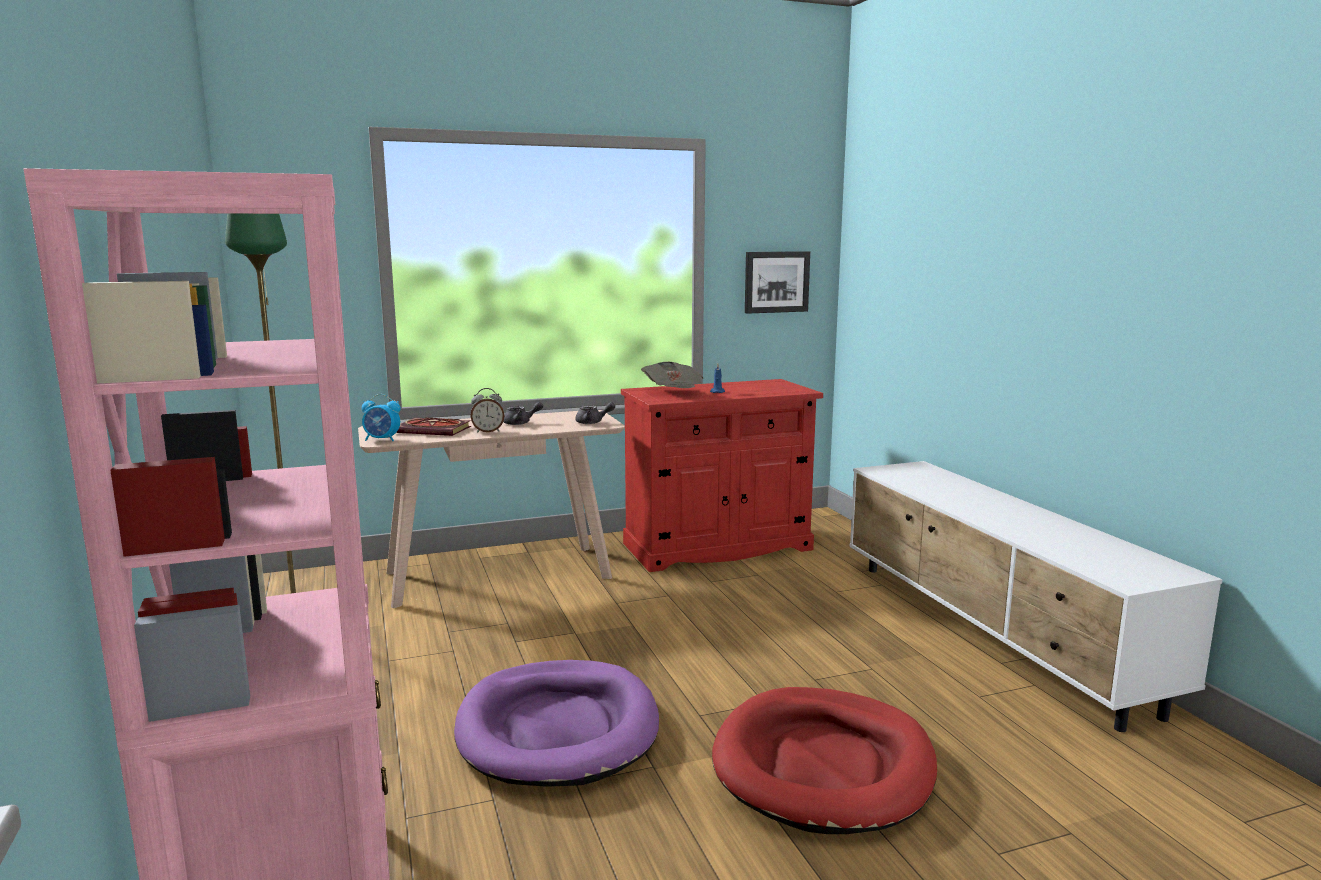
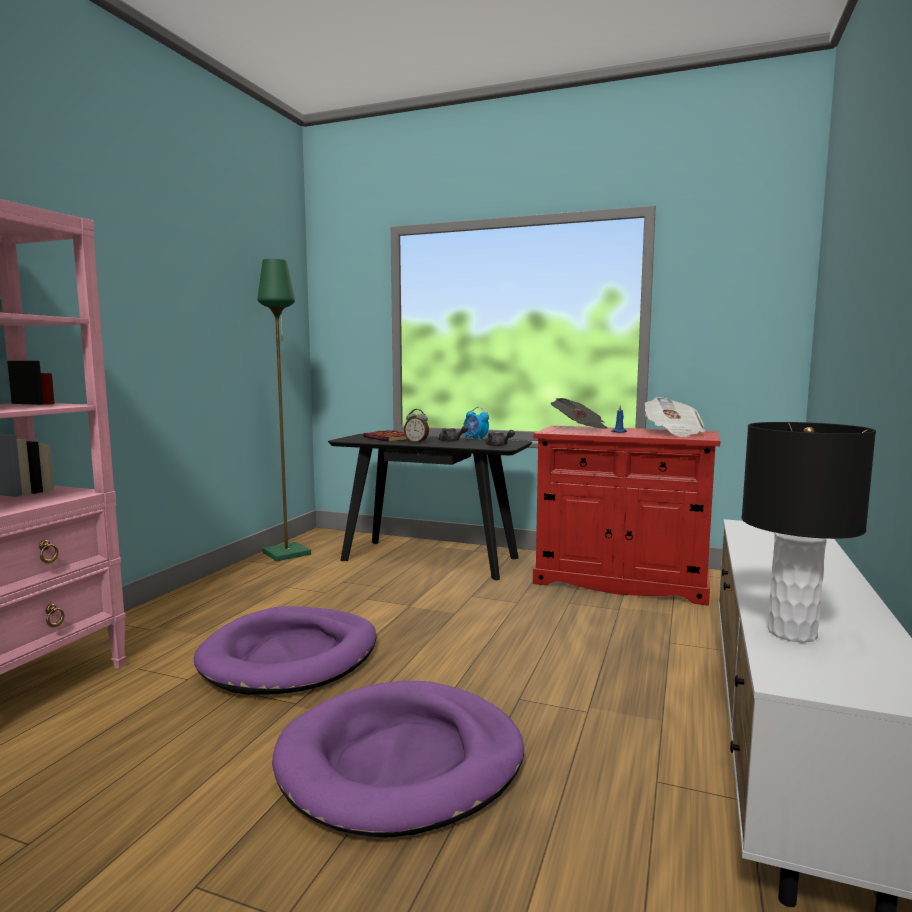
camera: 40 degrees right, 5 degrees down
(382, 440) = (347, 439): alarm clock -> alarm clock (475, 439)
(498, 575) = (430, 559): beige console table -> black console table
(762, 387) = (673, 433): none -> newspaper
(776, 282) = (731, 337): picture -> none
(823, 765) = (401, 762): red dog bed -> purple dog bed
(1072, 552) = (792, 633): none -> black table lamp

